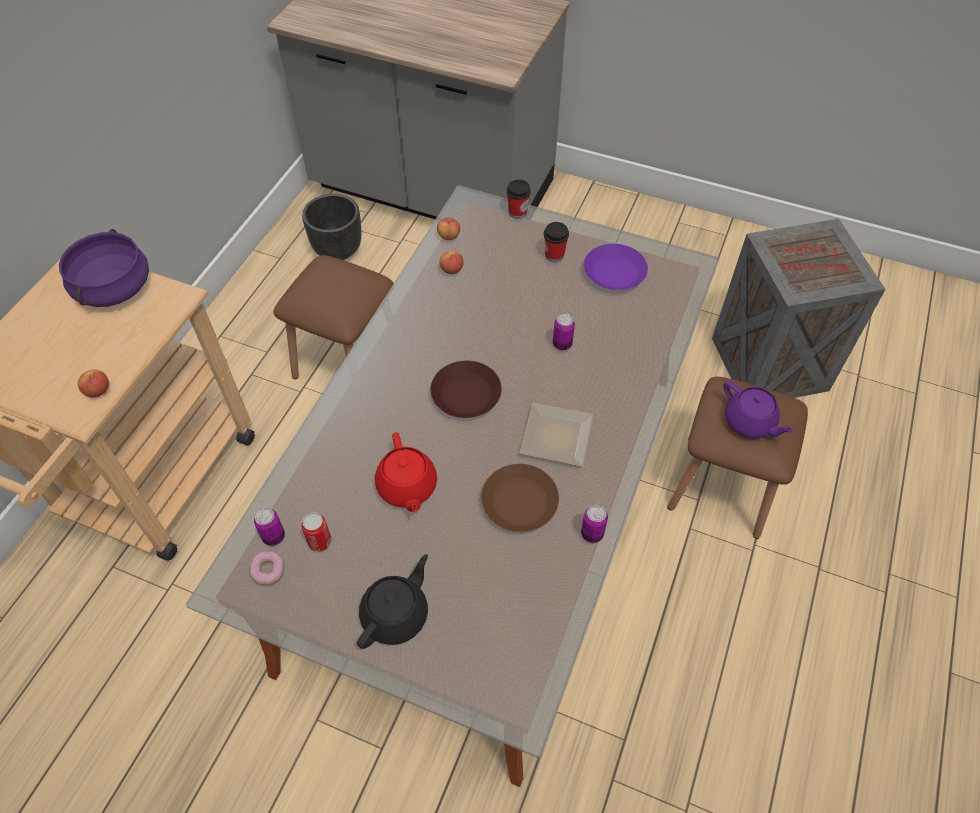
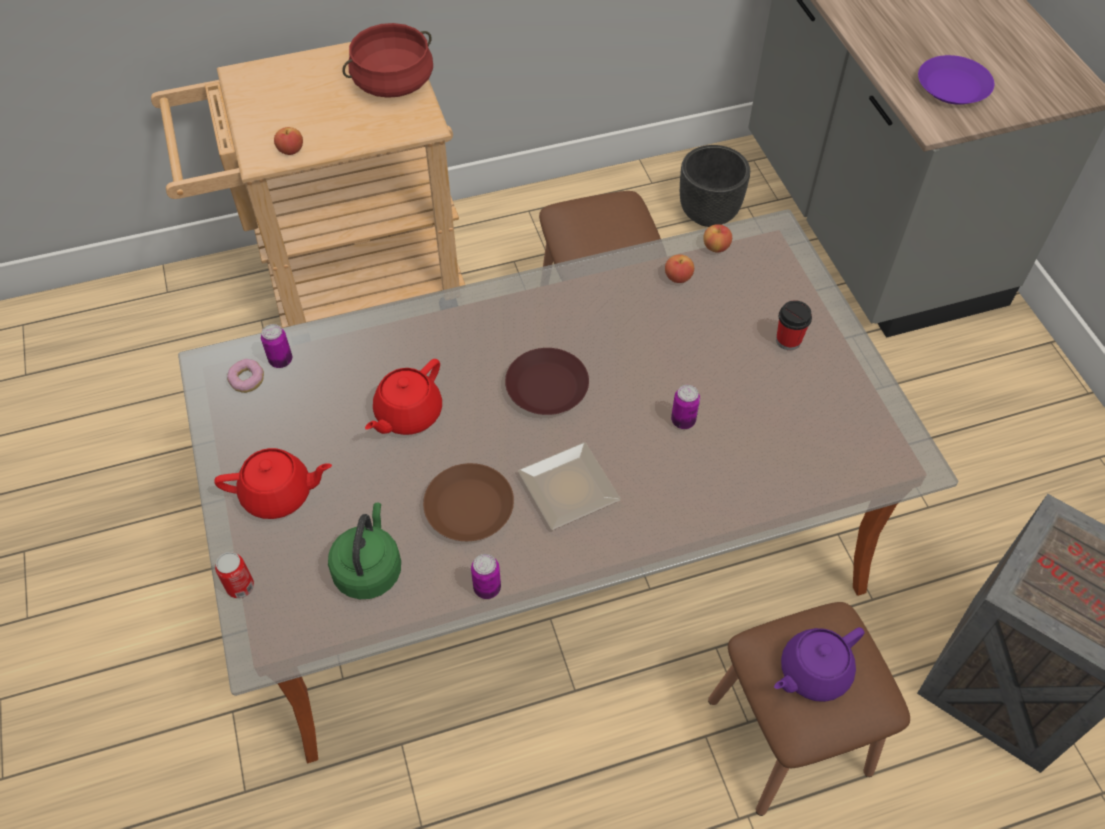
camera: 50 degrees right, 0 degrees up
(113, 287) = (393, 82): purple cooking pot -> red cooking pot
(320, 541) = (302, 393): can -> can (240, 586)
(396, 615) = (279, 494): black teapot -> red teapot
(515, 595) = (369, 569): none -> green kettle
(517, 212) = (809, 275): cup -> none
(615, 272) = (826, 403): purple plate -> purple plate (953, 87)
(750, 422) = (812, 672): purple teapot -> purple teapot turned 45 degrees clockwise

